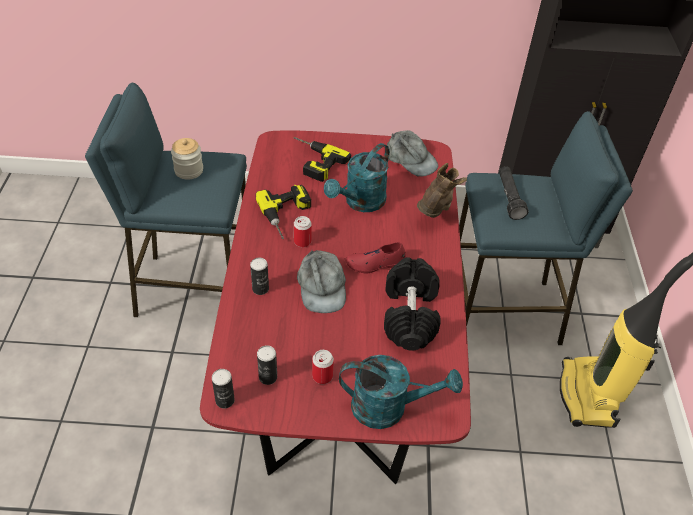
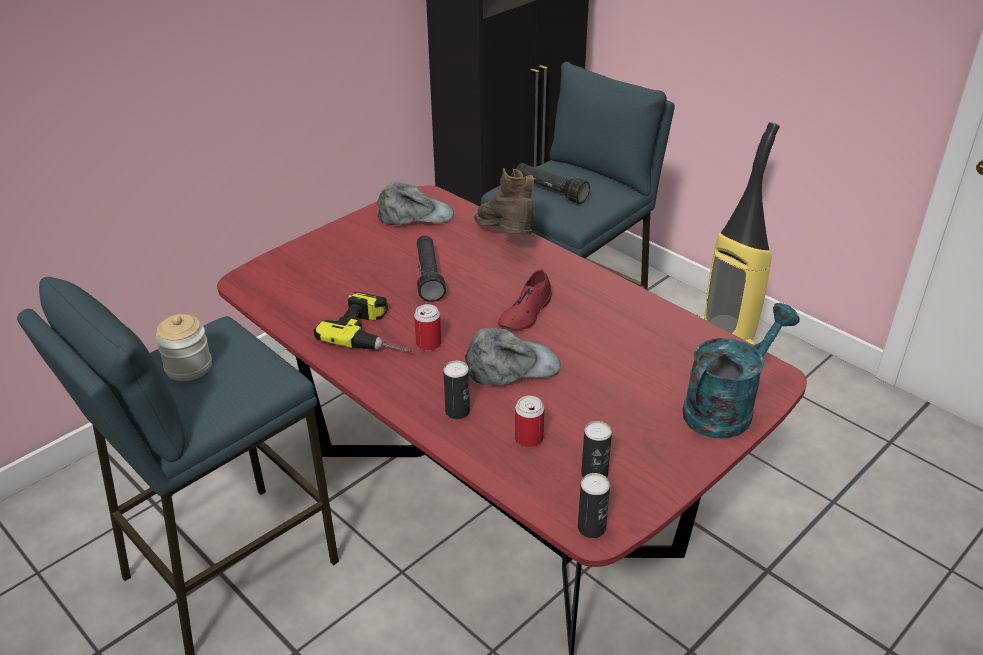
camera: 45 degrees left, 10 degrees down
(312, 161) = (319, 273): power drill -> none
(321, 287) = (512, 365): grey cap -> grey cap turned 45 degrees counterclockwise
(322, 376) = (637, 432): can -> can (529, 438)
(360, 203) = (428, 276): turquoise watering can -> black flashlight
(410, 315) = (623, 329): black dumbbell -> none

